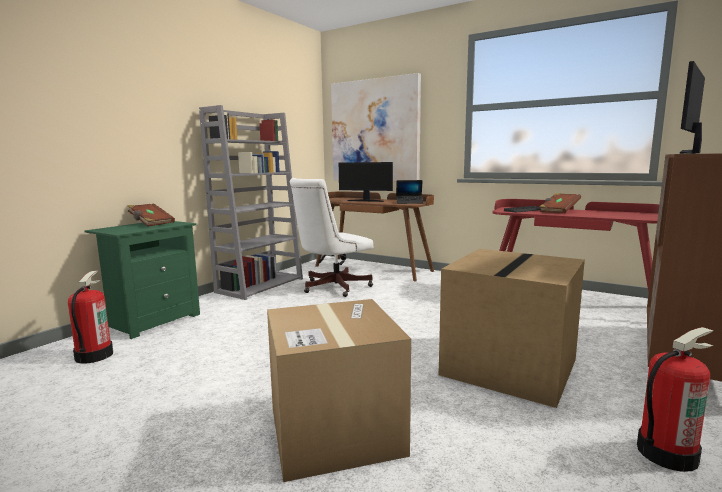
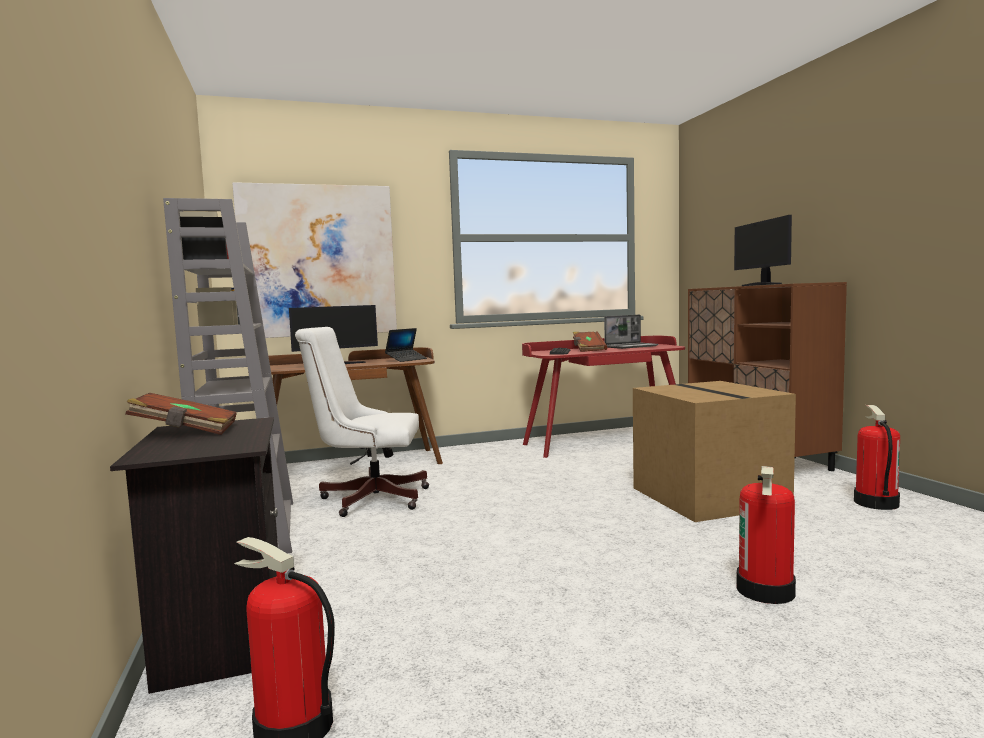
camera: 50 degrees left, 5 degrees down
(153, 321) = (222, 640): green nightstand -> black nightstand
(331, 287) = (368, 498): white office chair -> white office chair turned 90 degrees clockwise
(335, 430) = (766, 591): cardboard box -> fire extinguisher
(615, 213) = (631, 346): none -> laptop

